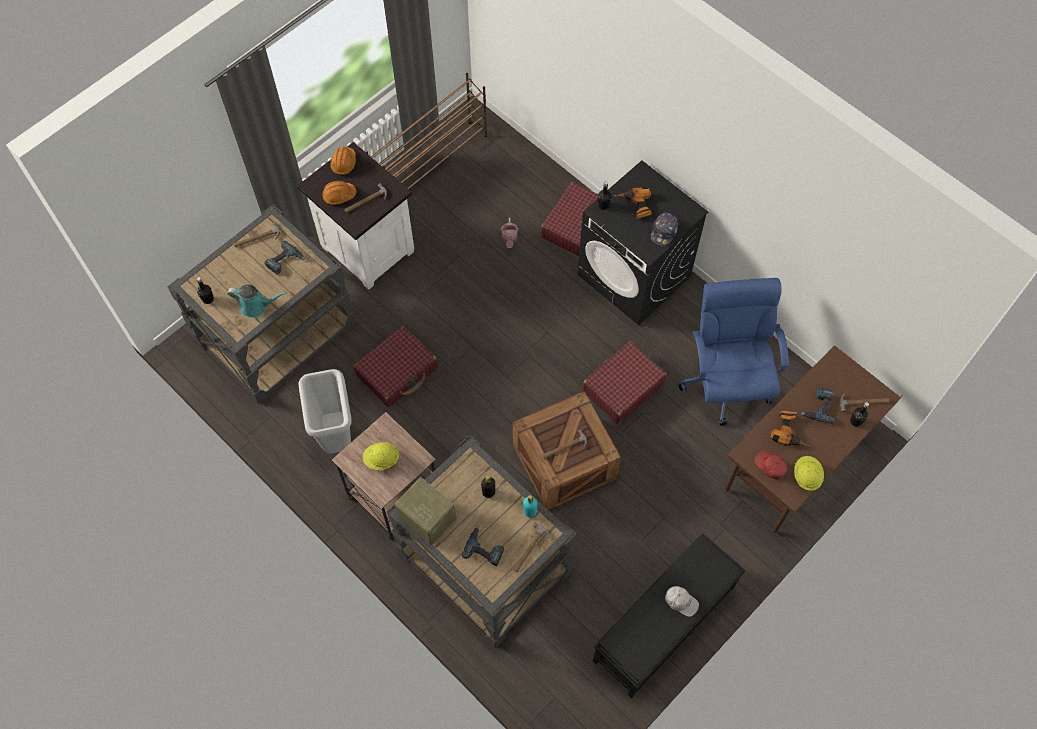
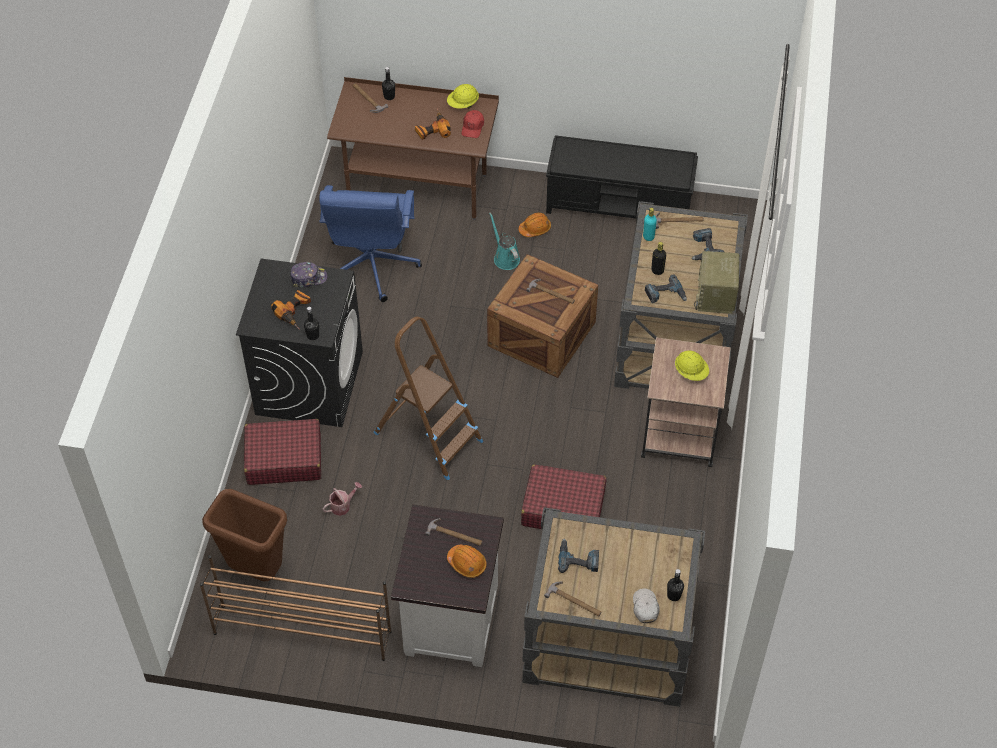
camera: 125 degrees left, 10 degrees down
(256, 306) = (644, 548): turquoise watering can -> turquoise watering can (505, 257)
(336, 437) = (667, 513): grey trash can -> none
(343, 163) = (425, 586): orange hard hat -> orange hard hat (535, 229)
(498, 165) = (255, 571): none -> brown trash can
(525, 323) = (429, 437): none -> brown step ladder
(622, 387) = (436, 331): red suitcase -> none
(681, 601) = (614, 157): white cap -> white cap (645, 608)
(726, 382) = (372, 264): blue office chair -> blue office chair turned 45 degrees counterclockwise
(818, 406) = (394, 122): power drill -> power drill (665, 294)

